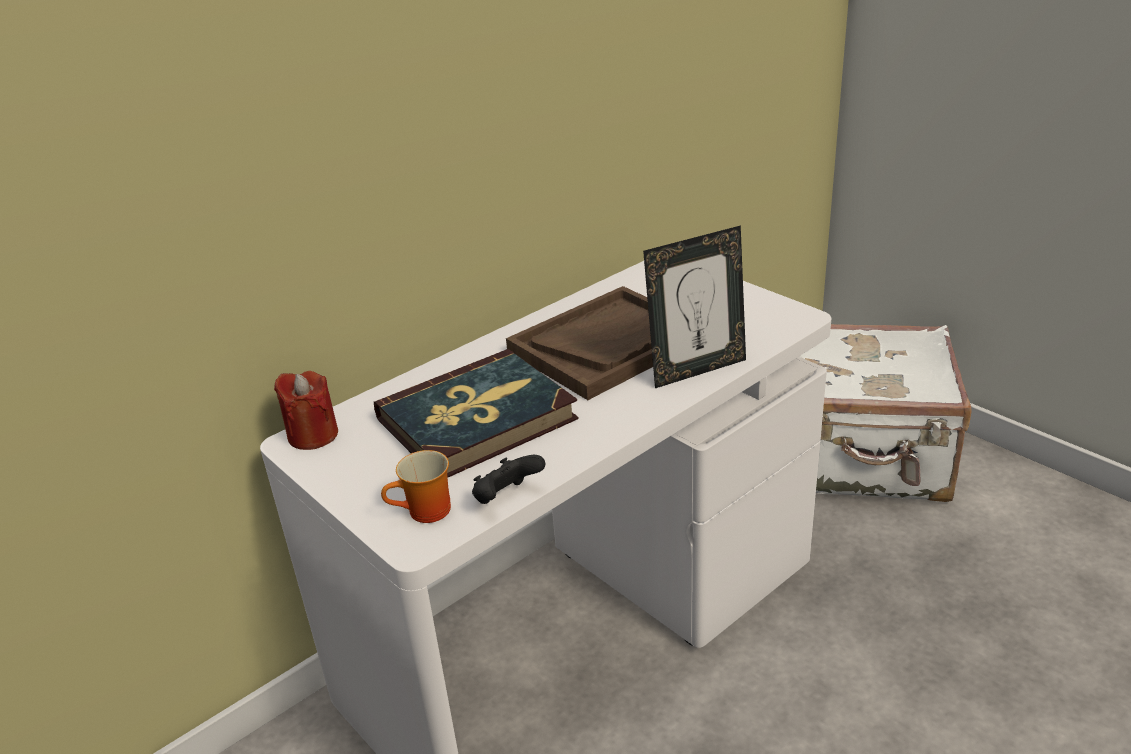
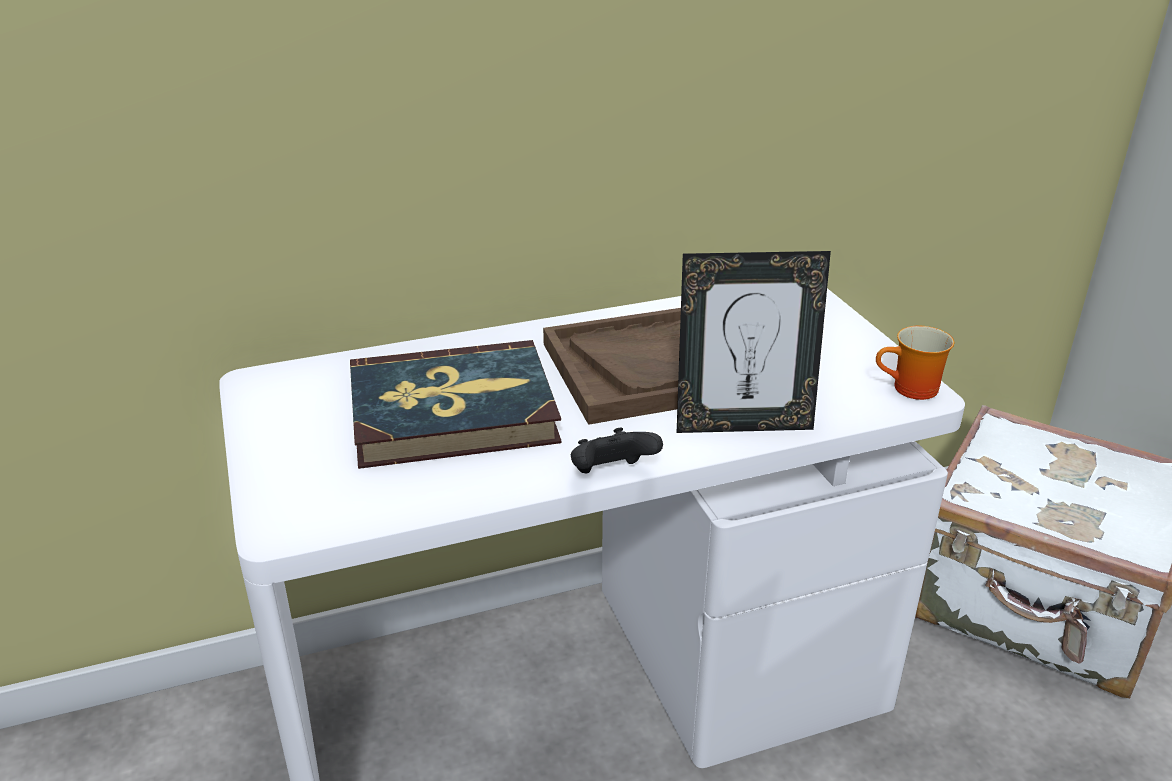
camera: 20 degrees right, 0 degrees up
(313, 435) = (279, 379): red candle -> none
(426, 513) = (317, 500): mug -> mug (911, 390)
(506, 498) = (412, 511): black game controller -> black game controller (611, 475)

